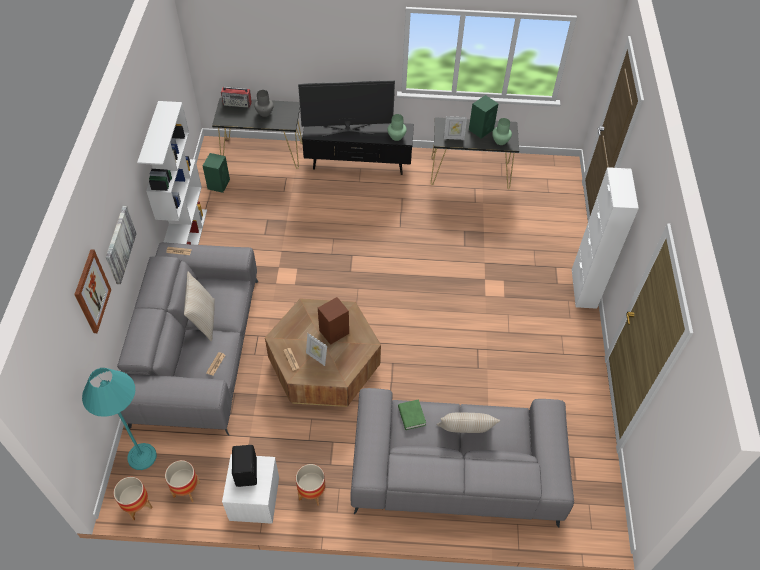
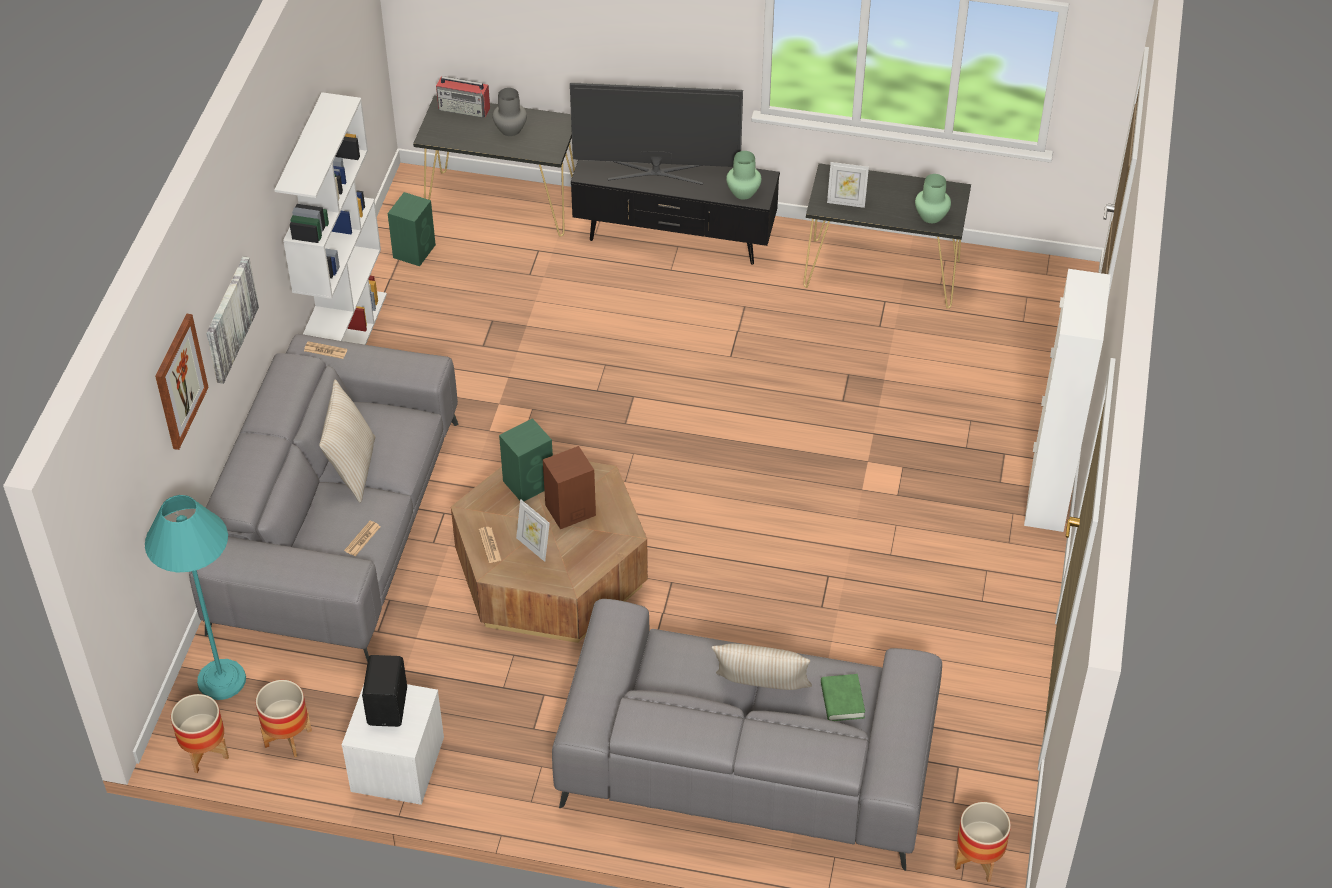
camera: 10 degrees right, 5 degrees down
(312, 493) = (495, 768): planter -> planter (978, 861)
(411, 416) = (676, 655): green book -> green book (842, 700)
(481, 129) = (900, 192): green speaker -> green speaker (529, 482)

